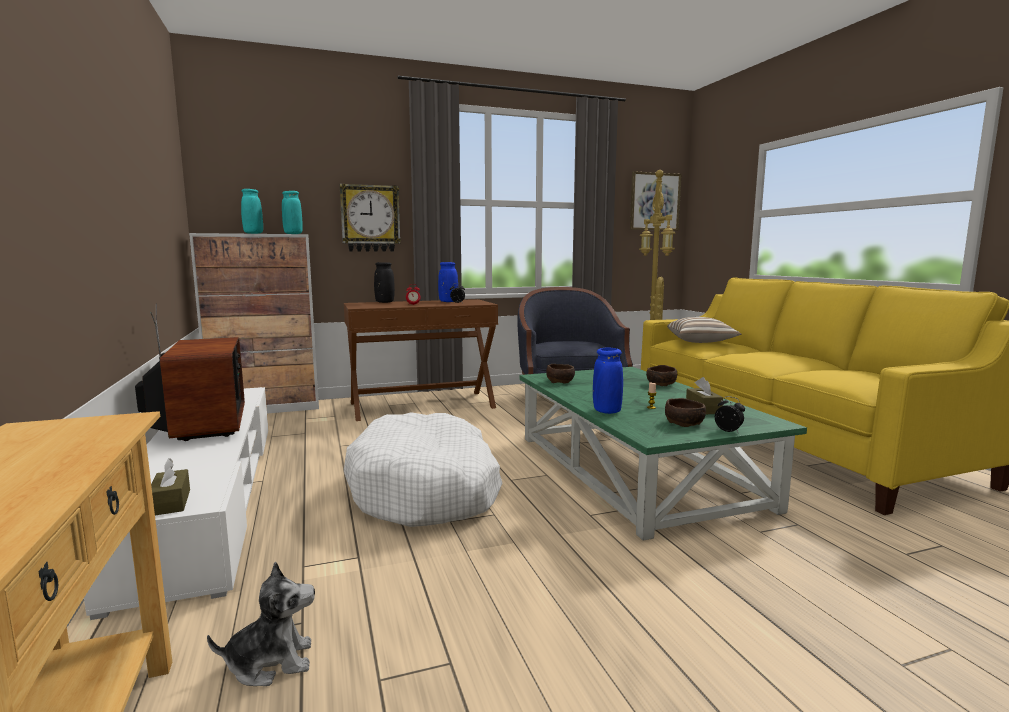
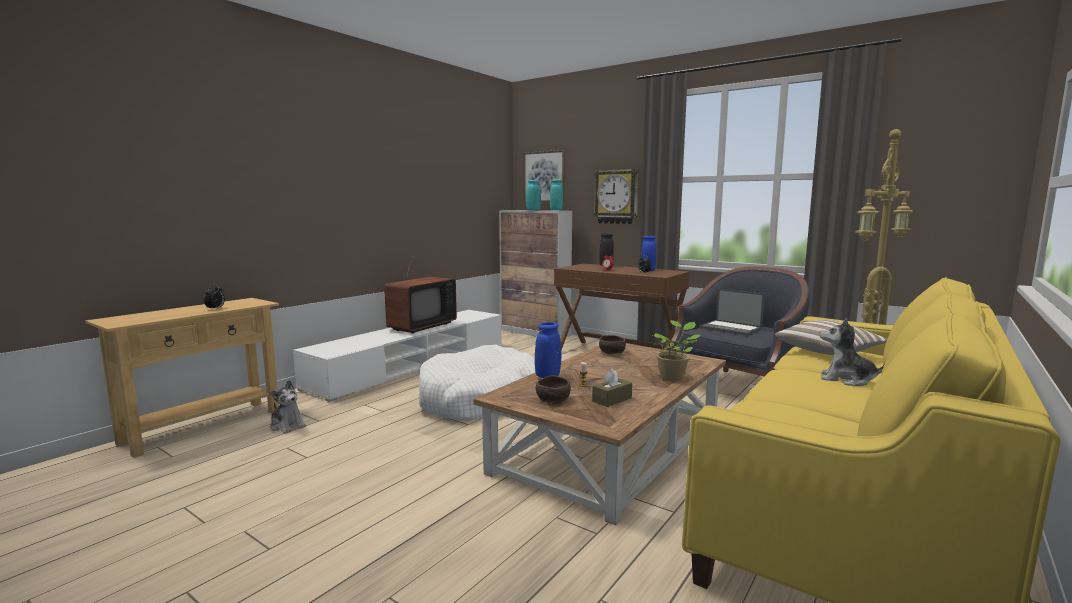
camera: 55 degrees right, 0 degrees up
(170, 502) = (327, 350): brown tissue box -> none
(566, 345) = (731, 328): none -> laptop
(636, 471) = (612, 447): green coffee table -> brown coffee table
(654, 201) = (961, 163): picture -> picture (544, 176)
(661, 384) = (673, 377): brown bowl -> potted plant
(729, 431) = (553, 414): alarm clock -> alarm clock (215, 309)
(766, 352) = (846, 380): none -> plush toy

